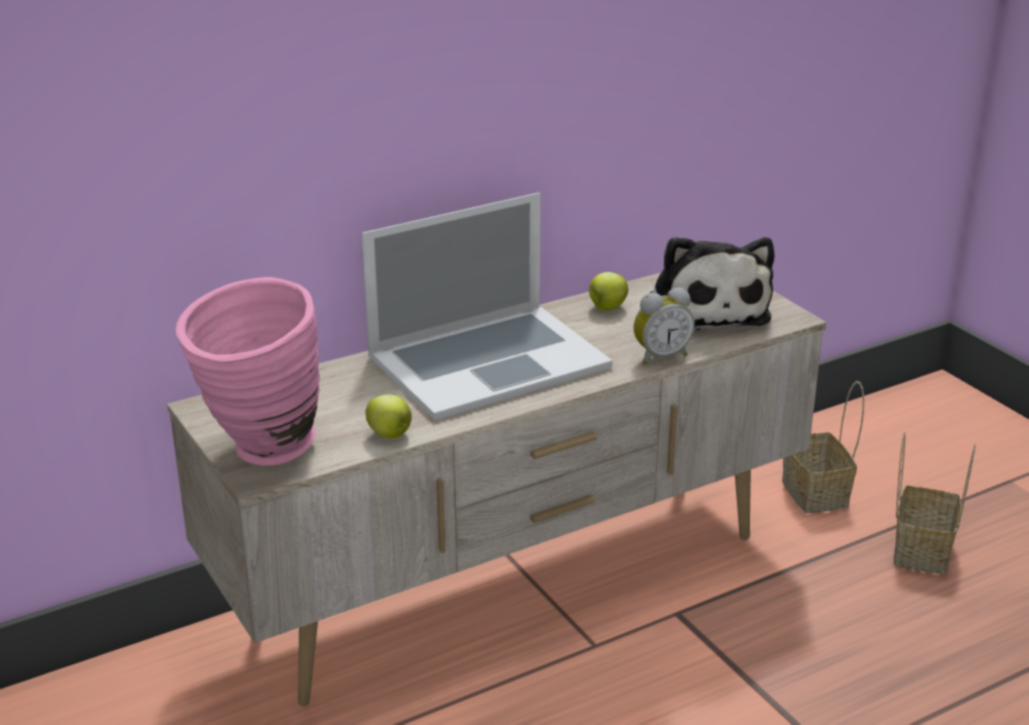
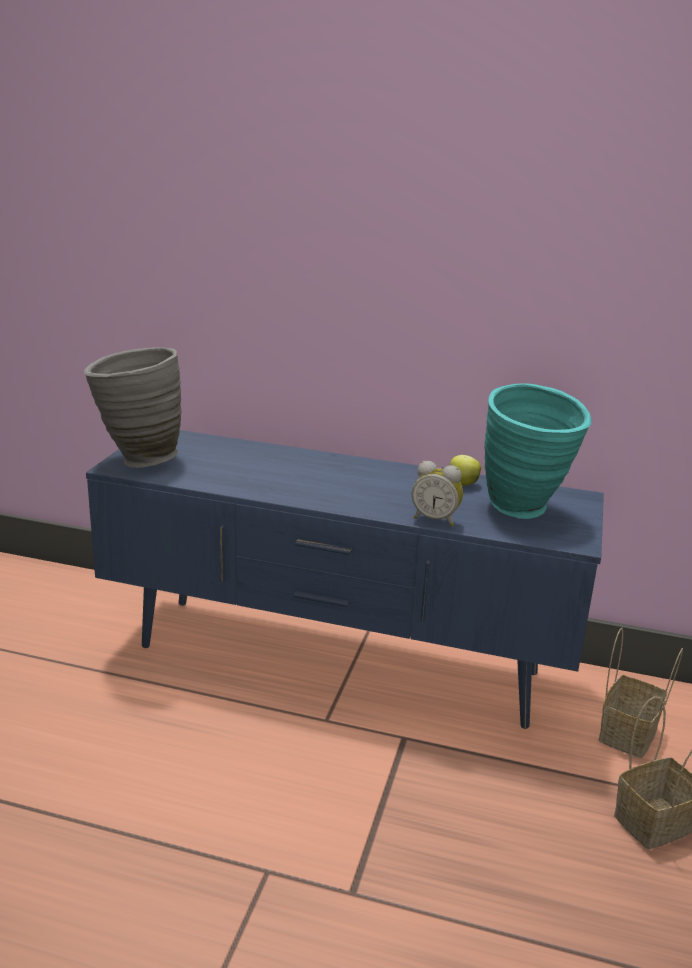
camera: 45 degrees right, 5 degrees down
(259, 453) = (136, 460): pink vase -> grey vase
(390, 435) = (206, 481): apple -> none
(488, 361) = (331, 476): laptop -> none
(514, 586) = (337, 662): beige tv stand -> blue tv stand
(705, 309) = (525, 512): plush toy -> turquoise vase

